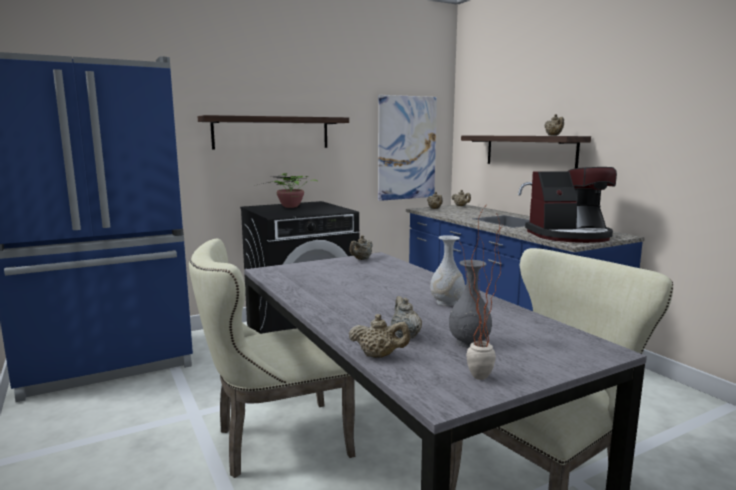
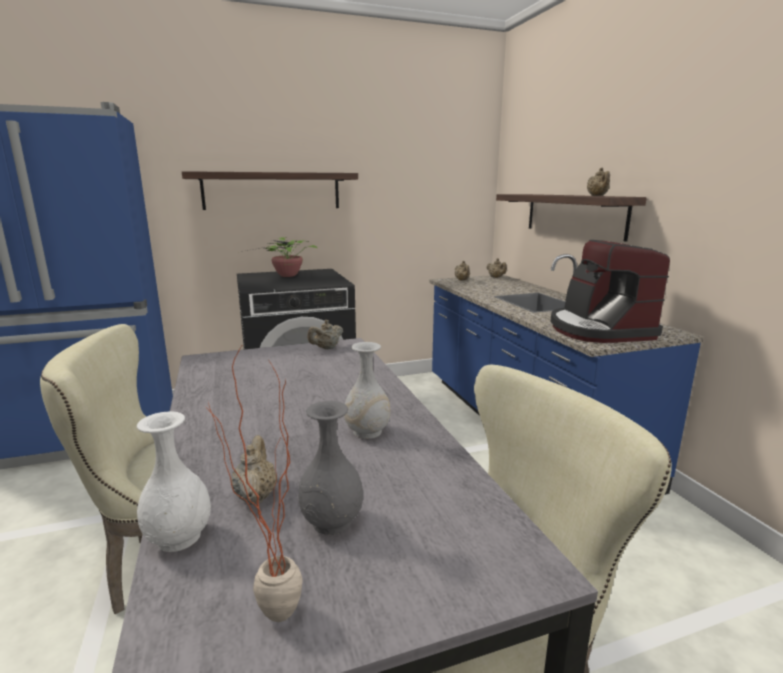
camera: 10 degrees right, 5 degrees up
(379, 356) = (180, 537): beige teapot -> white vase
(407, 148) = (437, 208): picture -> none
(569, 236) = (598, 330): coffee machine -> coffee machine turned 75 degrees clockwise

